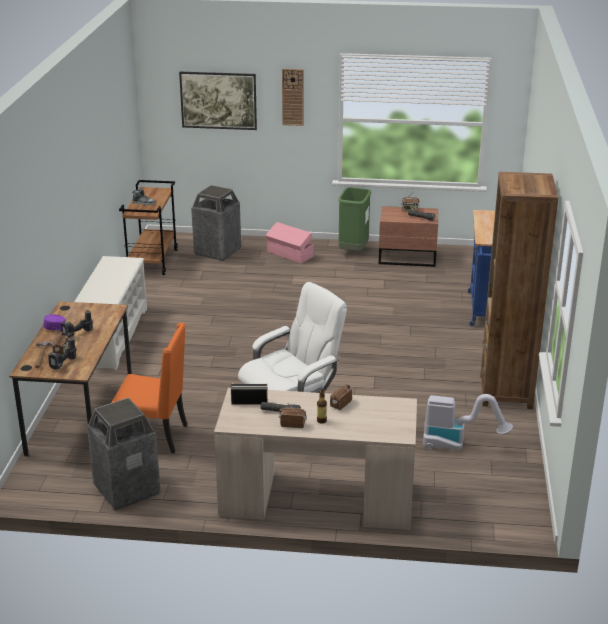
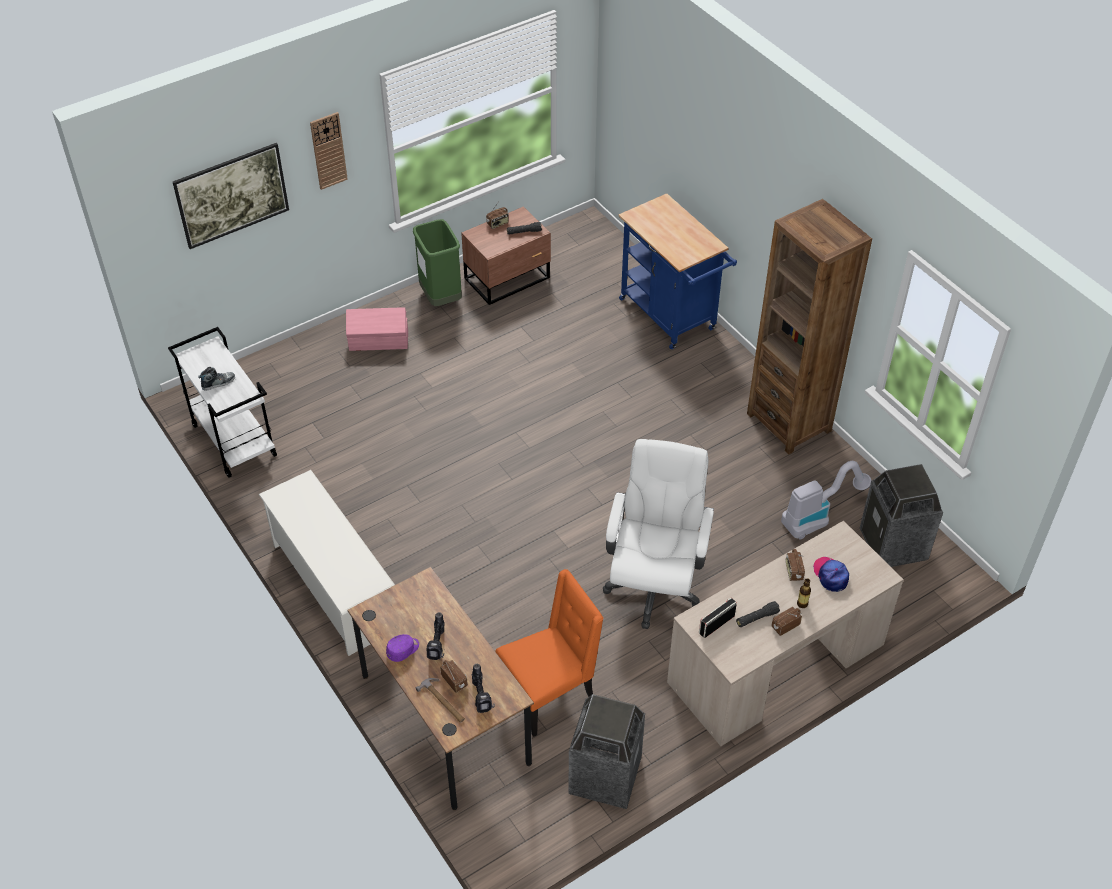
camera: 40 degrees left, 20 degrees up
(152, 261) = (233, 440): brown cart -> white cart
(217, 251) = (291, 381): trash can -> trash can (893, 545)
(364, 418) = (831, 575): none -> cap

